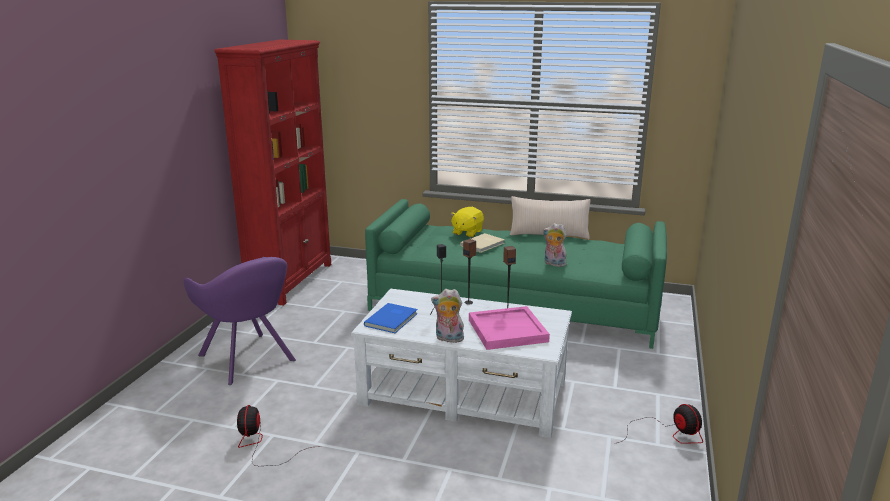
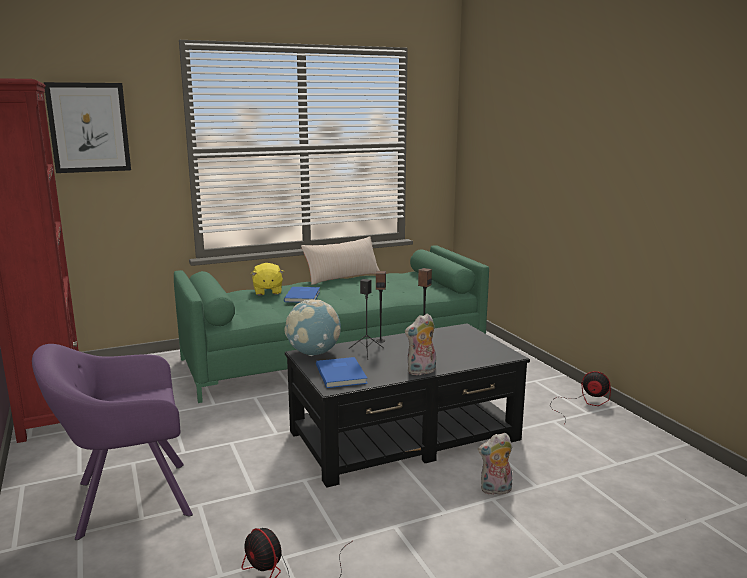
camera: 40 degrees left, 5 degrees down
(249, 359) = (126, 500): purple armchair -> purple armchair turned 150 degrees clockwise
(357, 74) = (89, 127): none -> picture
(404, 296) = (314, 353): none -> globe
(464, 393) = (405, 436): white coffee table -> black coffee table
(483, 244) = (303, 296): beige book -> blue book
(508, 330) = (453, 350): pink tray -> none
(553, 264) = (389, 296): plush toy -> plush toy (495, 490)

